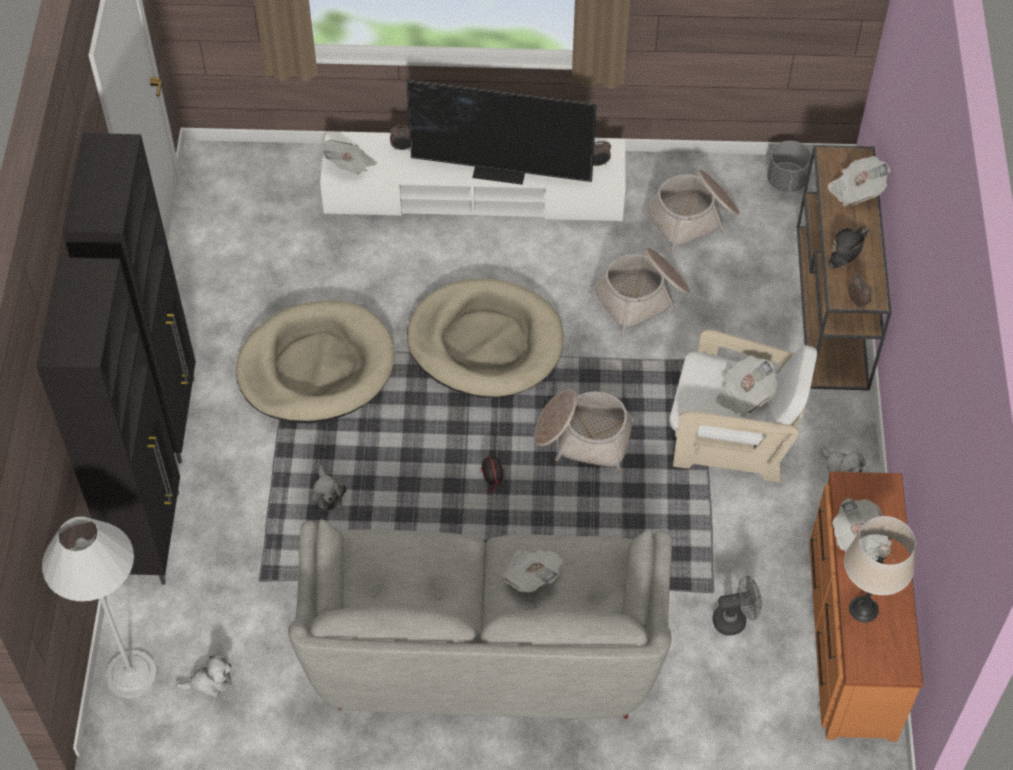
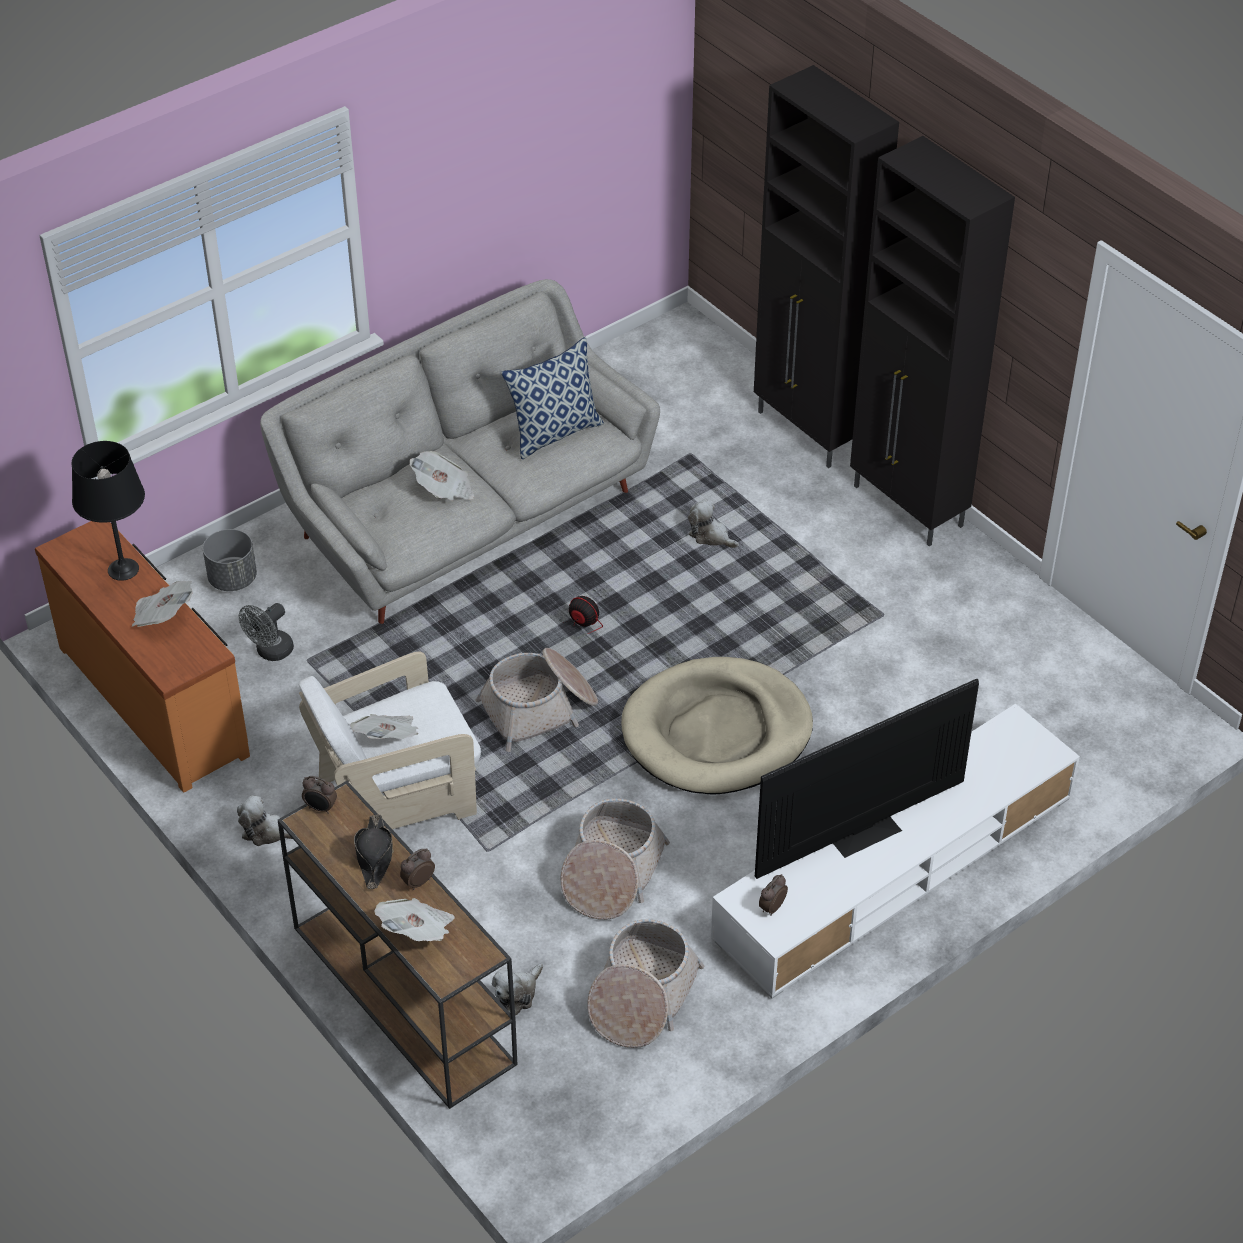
camera: 140 degrees right, 10 degrees down
(131, 674) = (710, 355): white floor lamp -> none
(210, 682) = (649, 382): plush toy -> plush toy (517, 994)
(316, 367) = (840, 617): beige dog bed -> none
(350, 166) = (1010, 737): newspaper -> none
(396, 572) = (555, 432): none -> pillow
(402, 148) = (985, 789): alarm clock -> alarm clock (417, 882)
(786, 181) = (578, 1118): grey planter -> grey planter (233, 579)
(863, 609) = (123, 569): beige table lamp -> black table lamp

